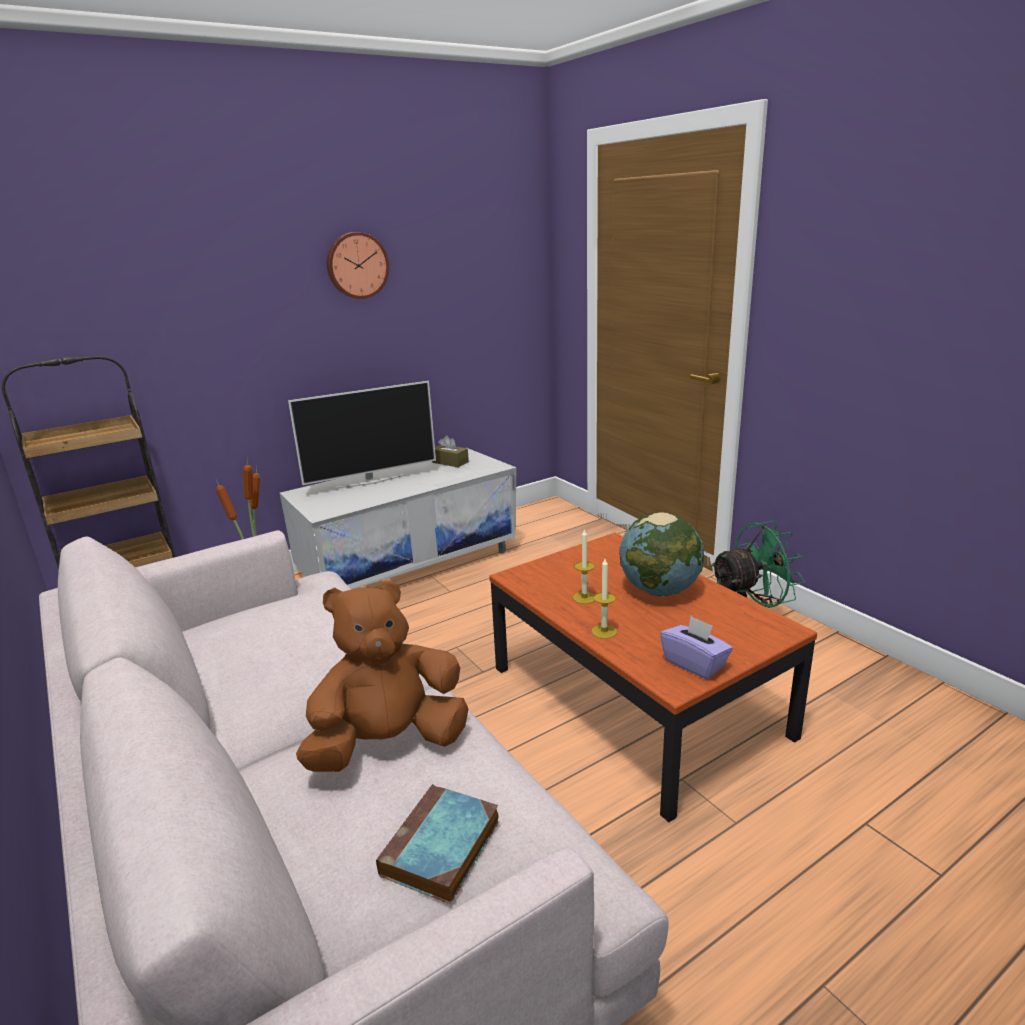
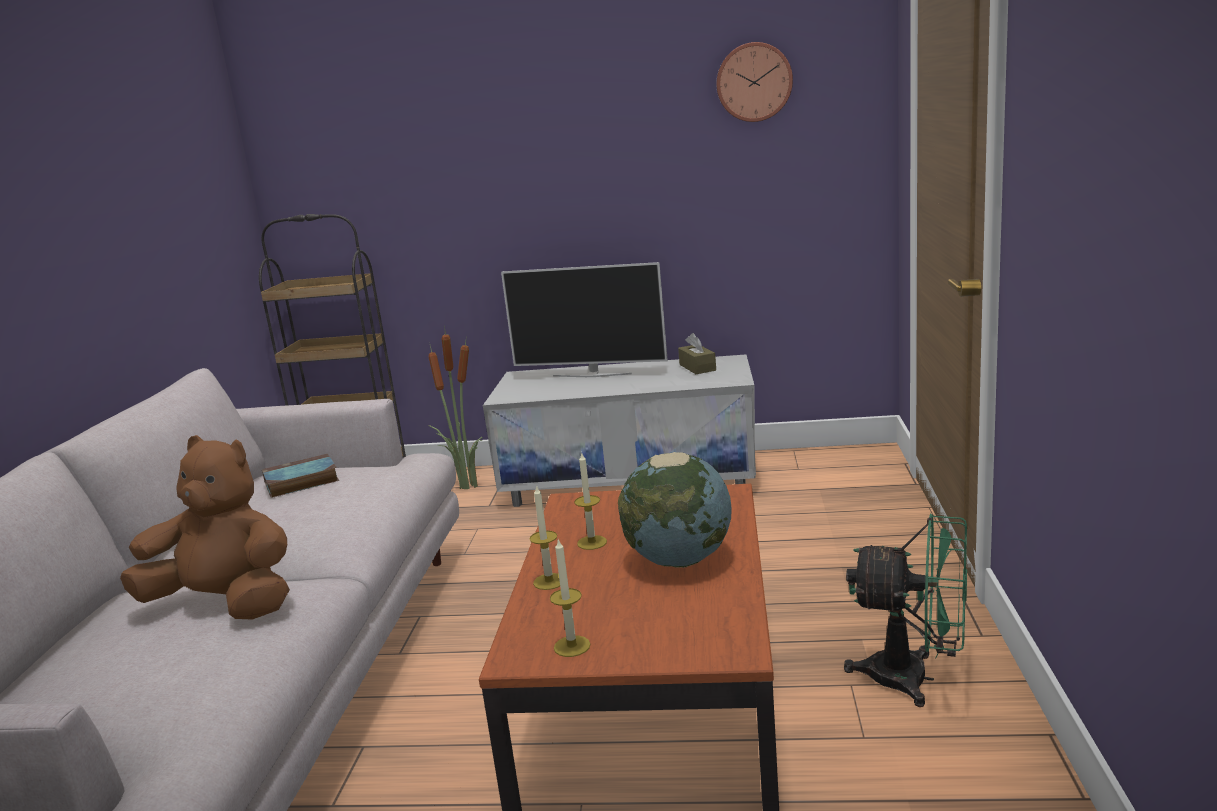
camera: 40 degrees right, 5 degrees down
(357, 265) = (609, 124): wall clock -> wall clock (754, 82)
(440, 850) = (117, 692): book -> book (300, 482)
(694, 664) = (572, 646): purple tissue box -> candle

